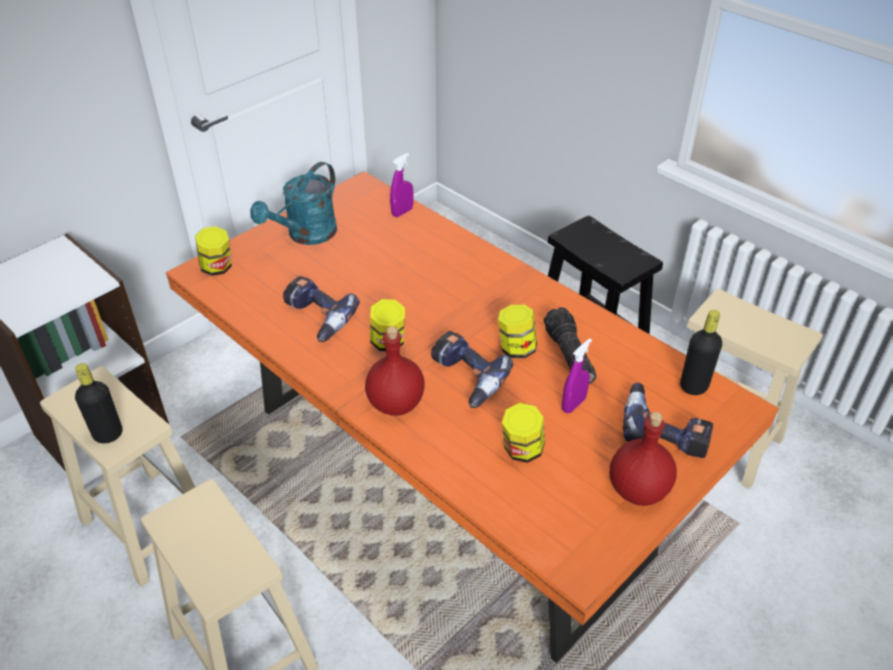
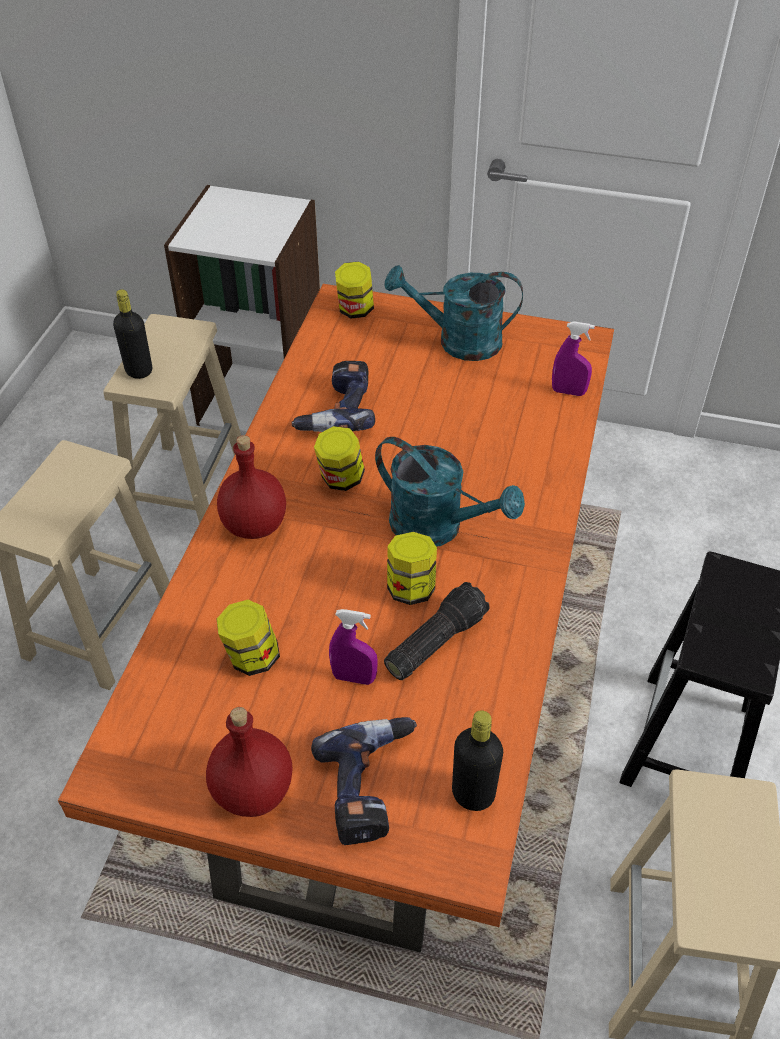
camera: 60 degrees right, 5 degrees up
(465, 379) = (329, 564): power drill -> none
(473, 315) = (438, 527): none -> turquoise watering can

